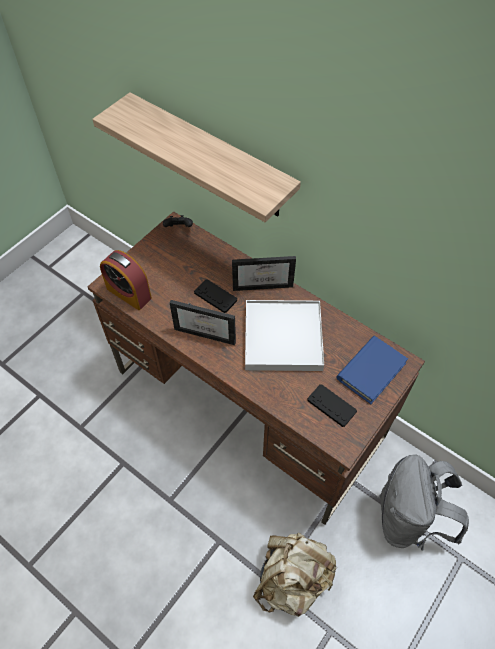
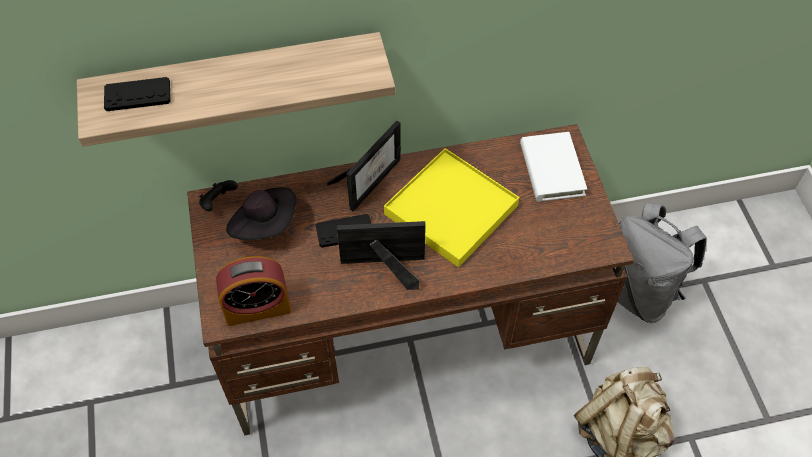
camera: 50 degrees left, 0 degrees up
(184, 258) = (265, 224): none -> black hat
(208, 331) = (381, 267): picture frame -> picture frame turned 150 degrees counterclockwise
(283, 337) = (450, 210): white tray -> yellow tray
(331, 406) = (560, 226): black game controller -> black game controller (137, 95)
(371, 371) = (551, 169): blue book -> white book

